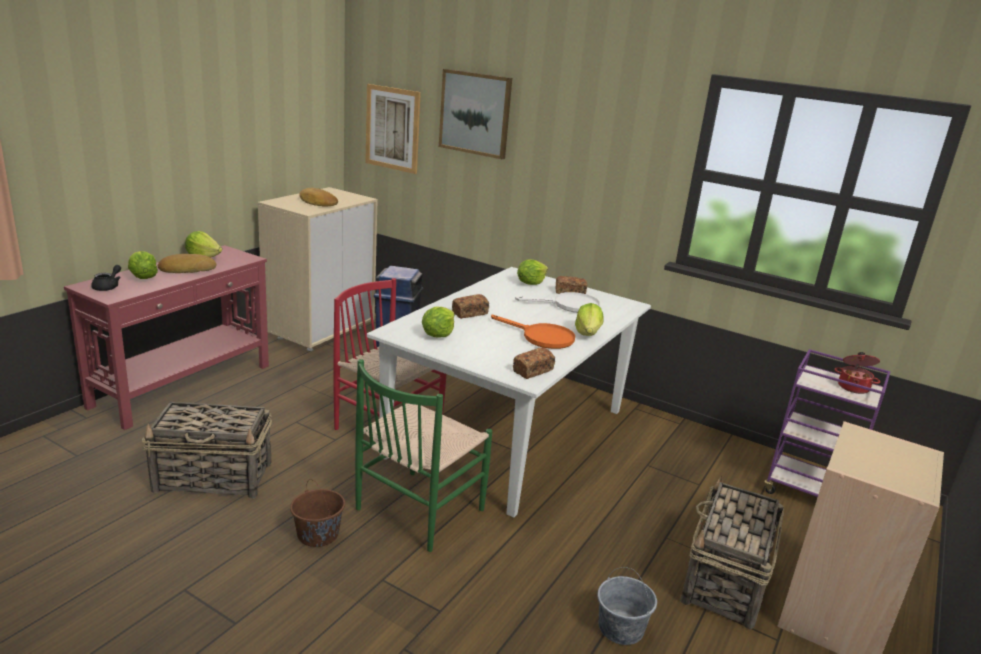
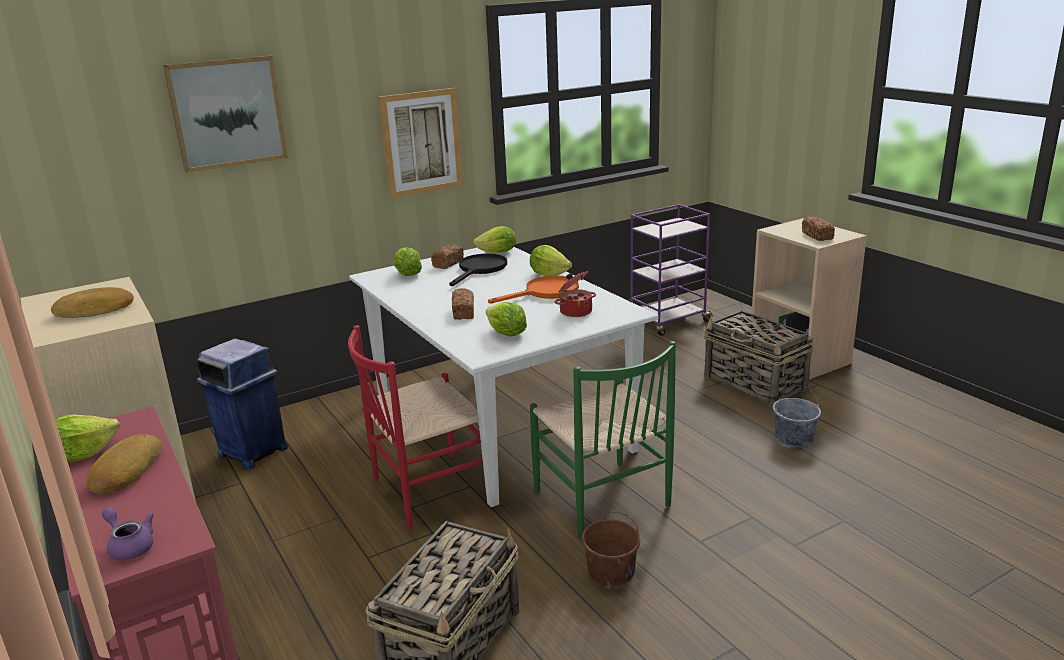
camera: 60 degrees left, 0 degrees up
(108, 287) = (130, 546): black teapot -> purple teapot
(142, 277) = (119, 512): lettuce -> lettuce (498, 253)
(392, 128) = (86, 173): picture -> picture (422, 142)
(533, 371) = (615, 308): bread -> bread (817, 236)
(569, 305) = (480, 270): white frying pan -> black frying pan
(853, 387) = (675, 224): cooking pot -> cooking pot (575, 311)

